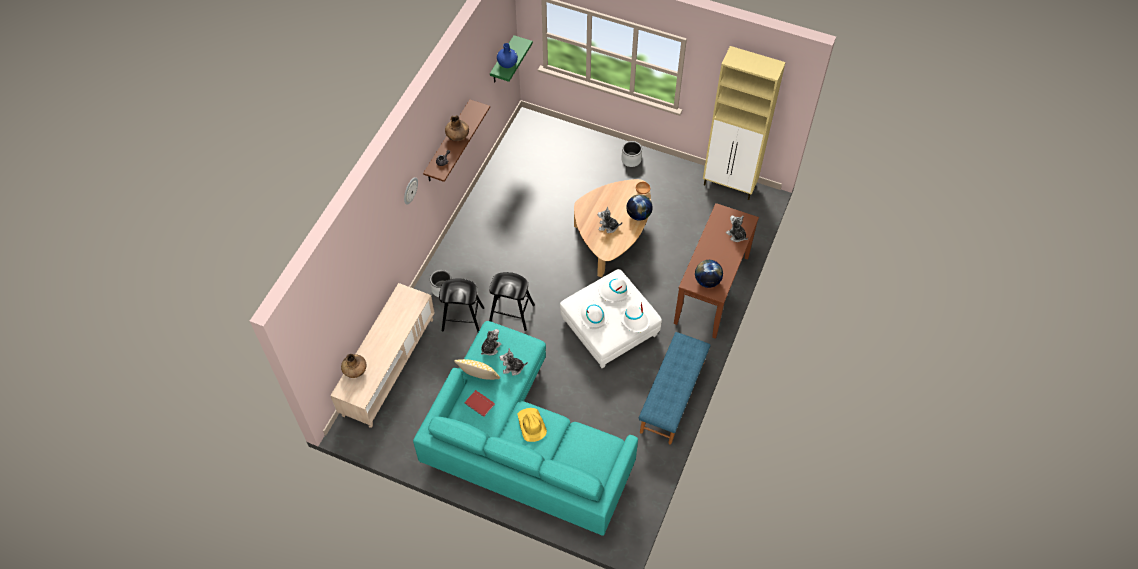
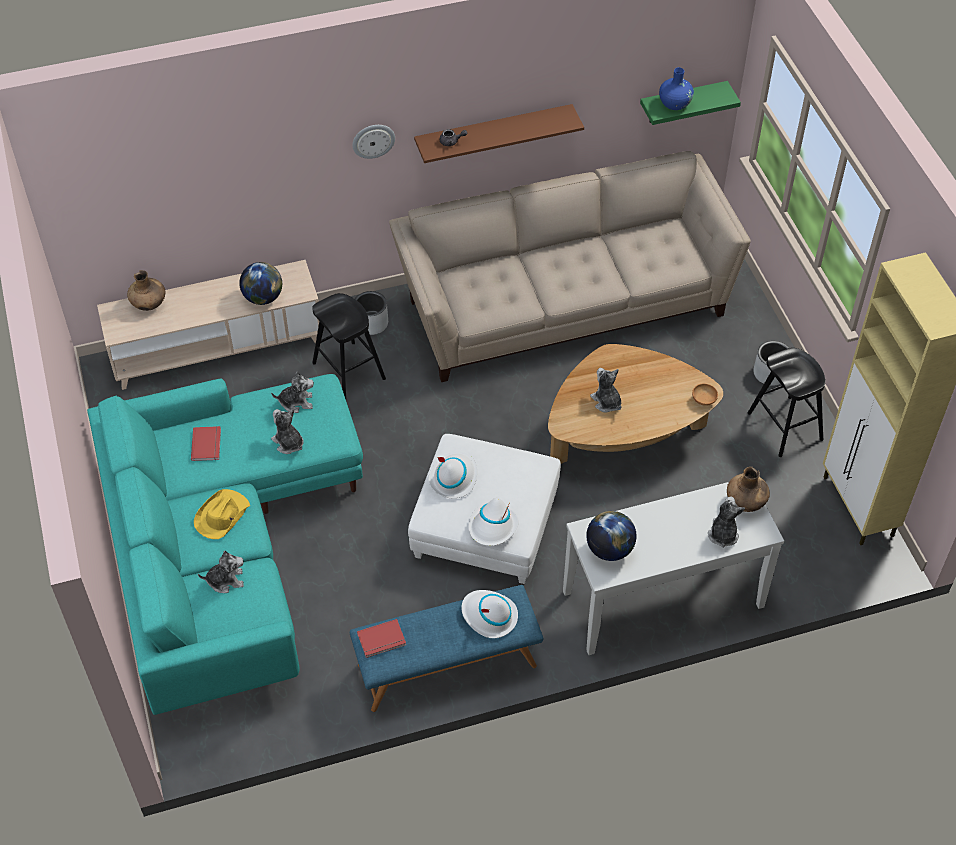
camera: 50 degrees right, 5 degrees down
(458, 136) = (503, 130): brown vase -> brown vase (745, 502)
(479, 378) = (242, 420): pillow -> none
(511, 203) = (564, 302): none -> beige sofa
(511, 313) = (404, 411): black stool -> black stool (784, 426)
(571, 448) = (225, 580): none -> plush toy
(614, 292) = (513, 476): white hat -> white hat (489, 616)
(638, 215) = (660, 421): globe -> globe (263, 298)
(659, 407) = (382, 640): none -> red book
(712, 289) = (663, 599): brown console table -> white console table

